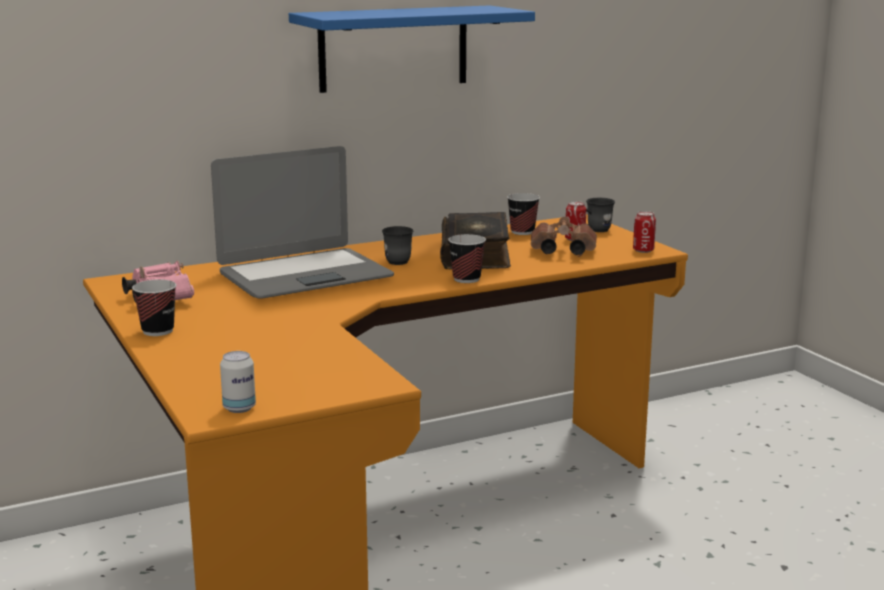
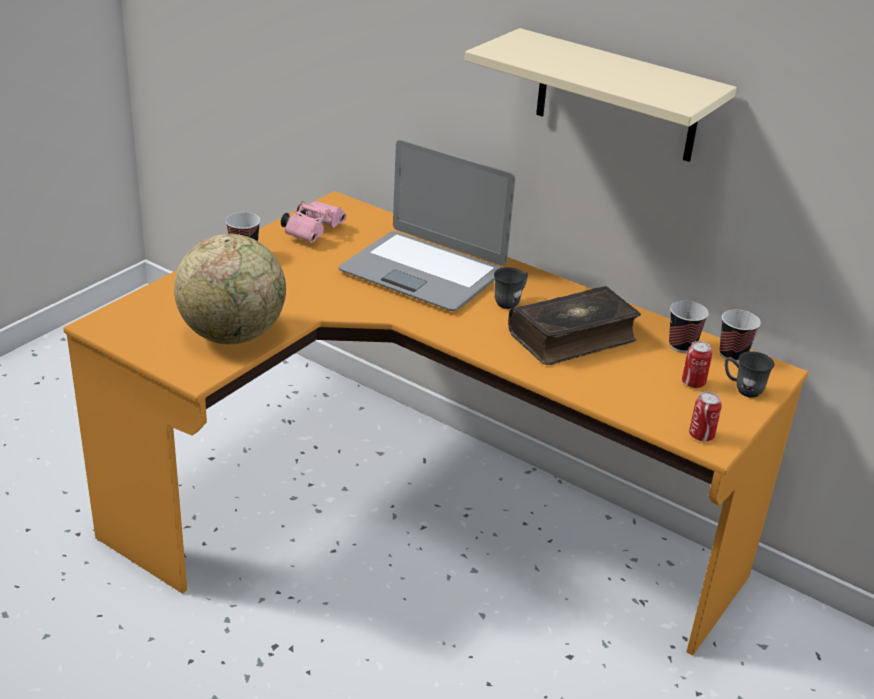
camera: 60 degrees right, 15 degrees up
(239, 408) = (116, 331): can -> none
(321, 358) = (233, 335): none -> globe
(393, 48) = (617, 96): blue shelf -> beige shelf
(466, 279) = (490, 351): cup -> cup (733, 355)
(561, 252) = (634, 384): brown binoculars -> none

